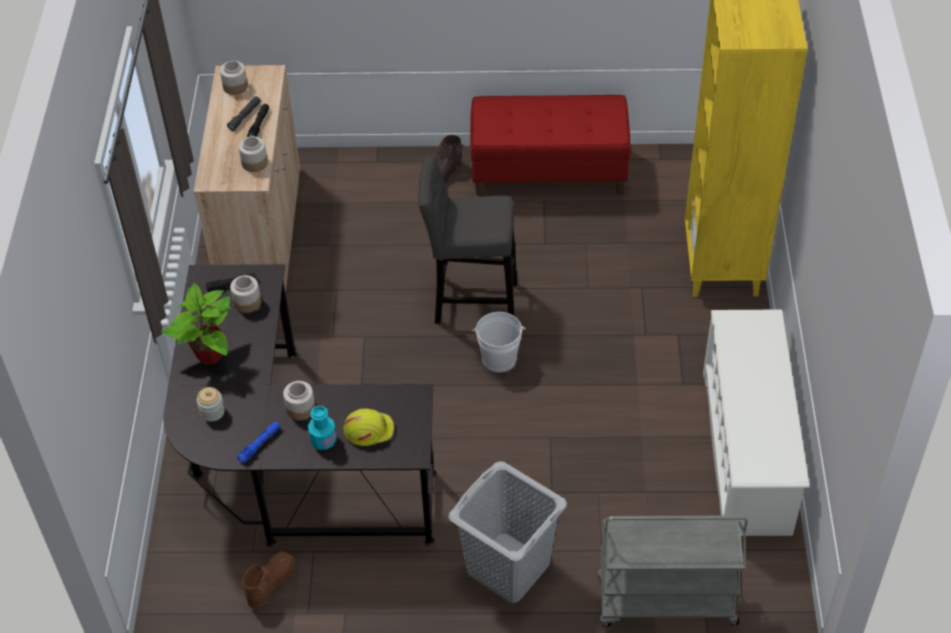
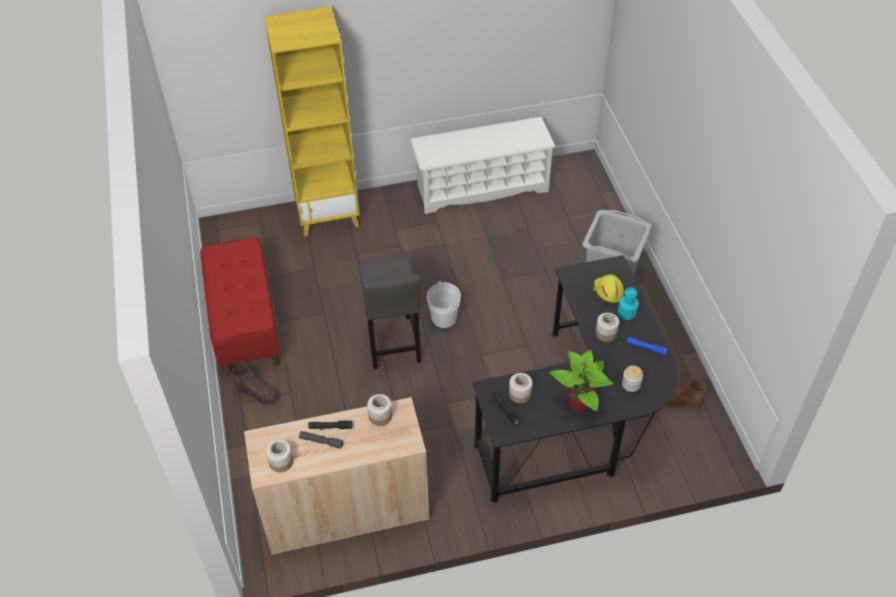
camera: 105 degrees left, 0 degrees up
(665, 602) = (601, 209): grey cart -> none

